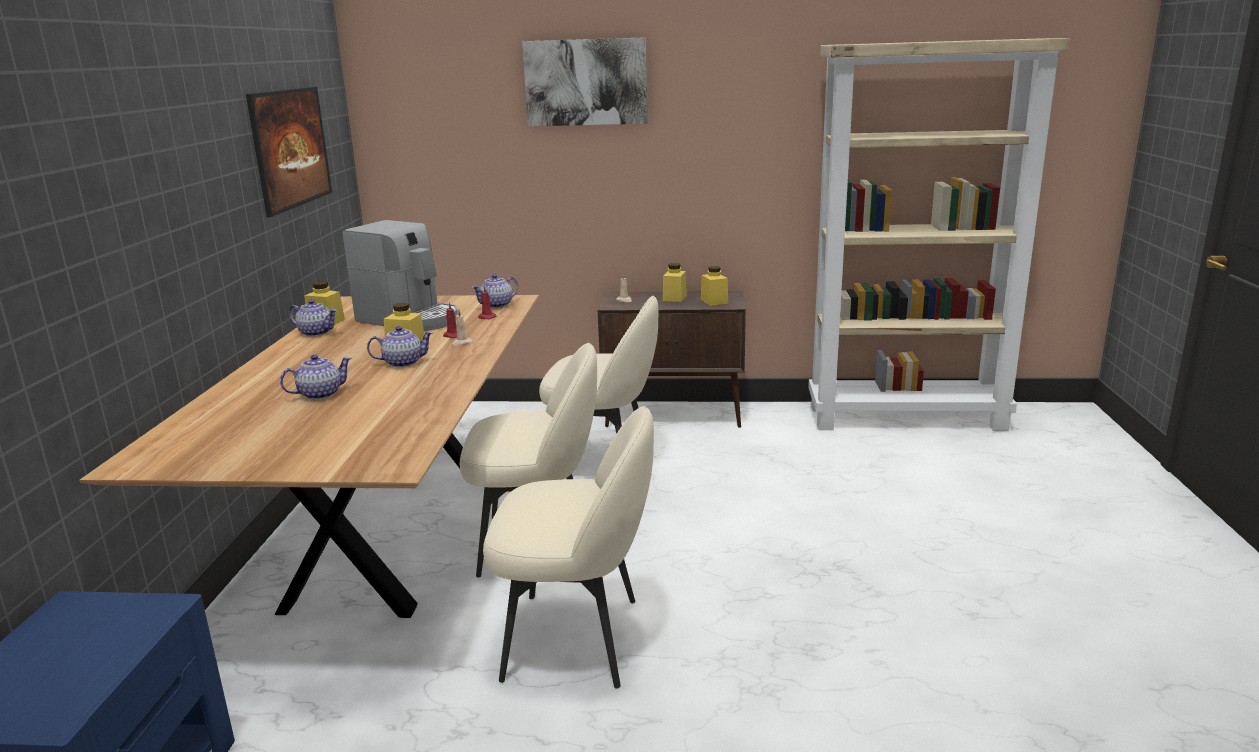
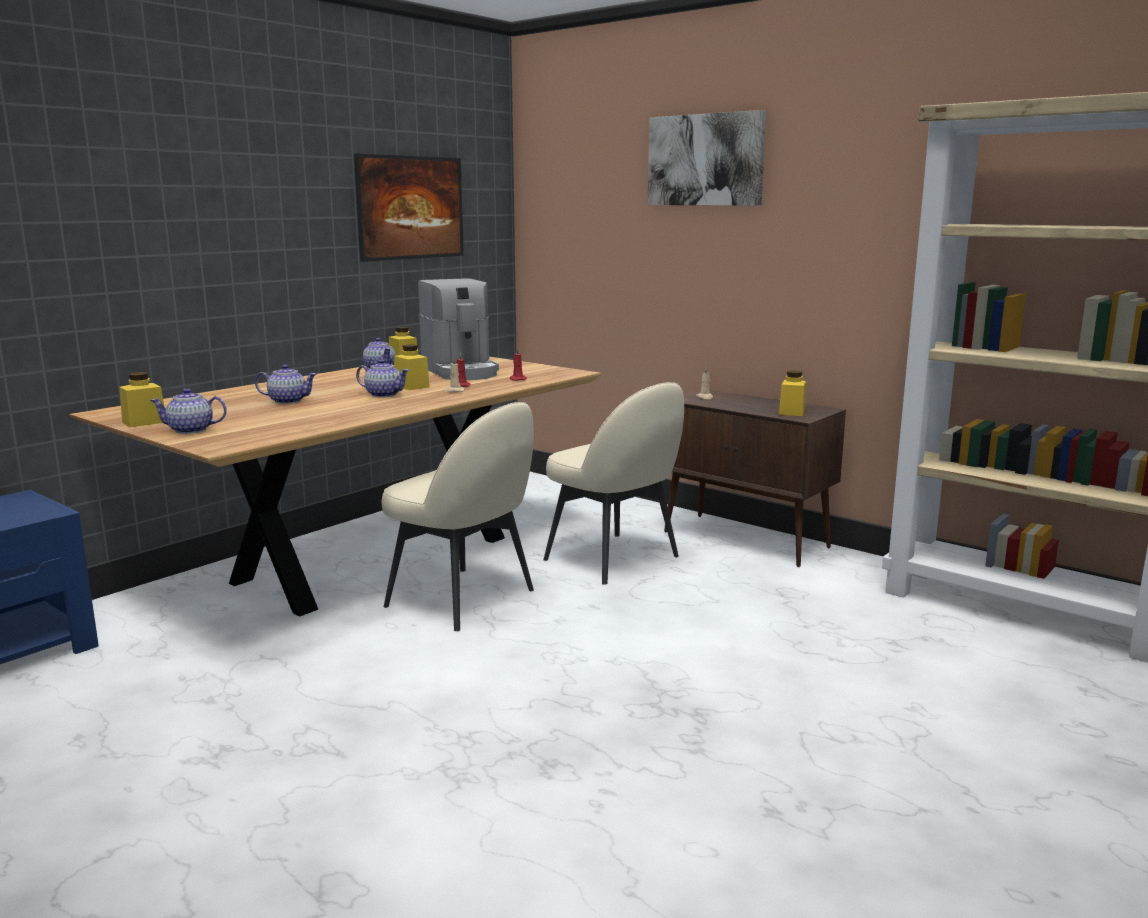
camera: 35 degrees right, 5 degrees down
(497, 305) = (548, 373): teapot -> teapot (191, 430)
(577, 639) = (381, 675): beige chair -> none
(674, 298) = (758, 403): yellow jar -> yellow jar (144, 422)

